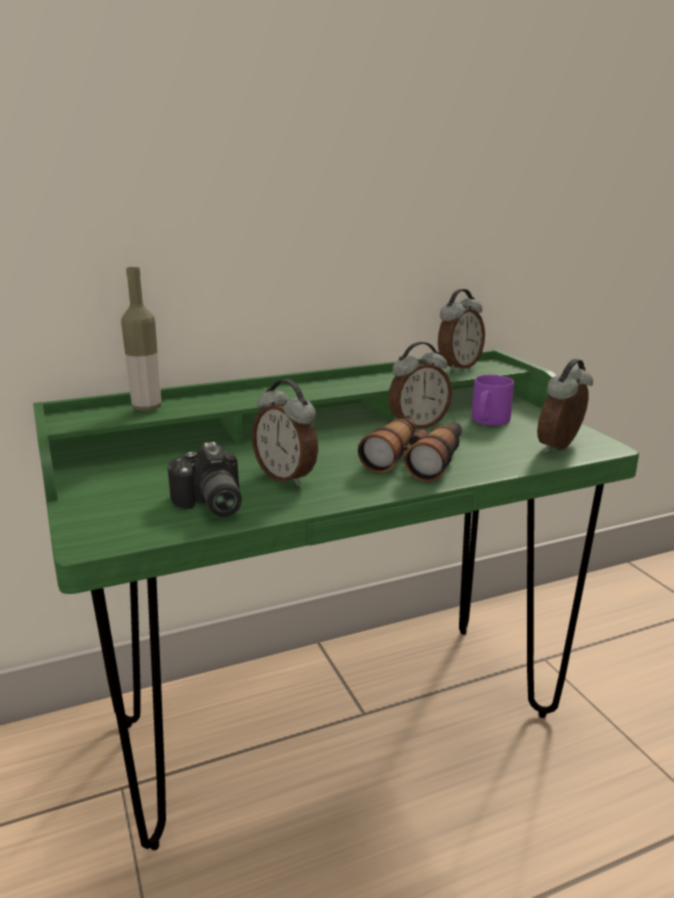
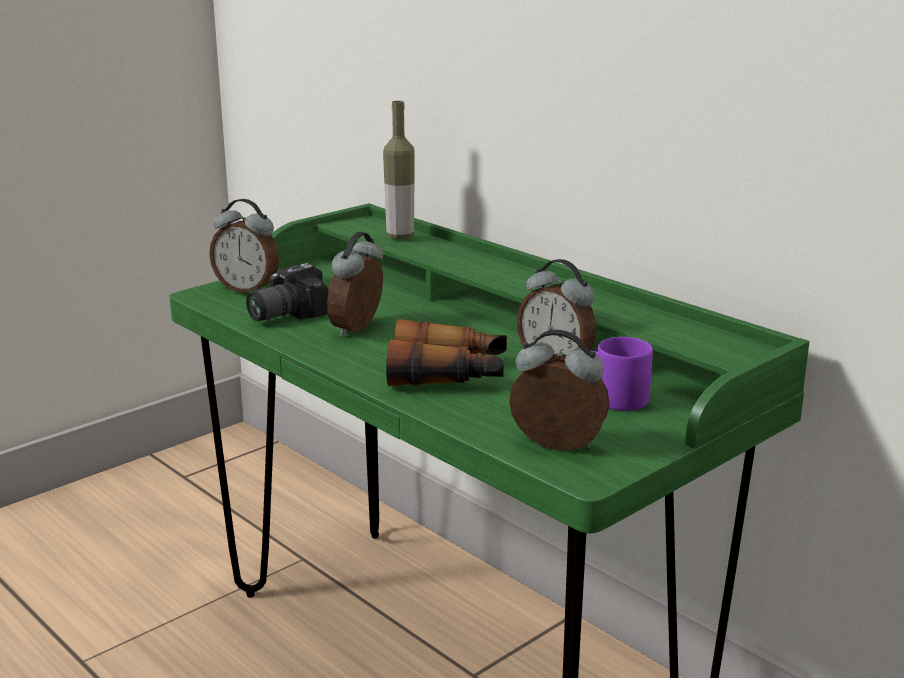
camera: 70 degrees right, 0 degrees up
(458, 367) = (698, 331): alarm clock -> alarm clock (247, 289)

